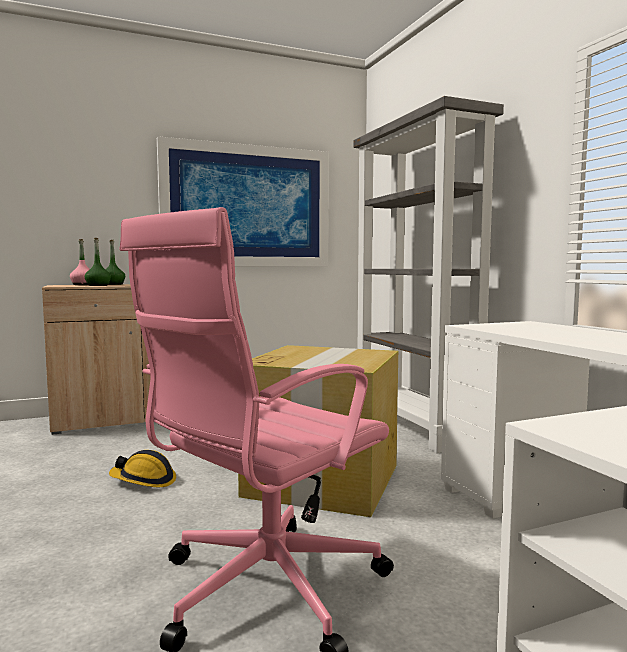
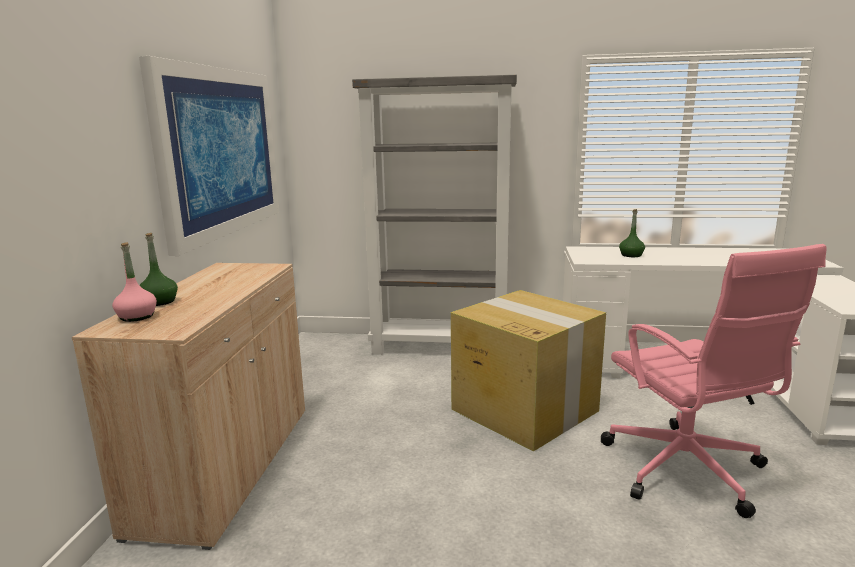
camera: 60 degrees left, 10 degrees up
(98, 285) = (191, 310): green bottle -> green bottle (631, 255)
(144, 481) = (459, 493): hard hat -> none

